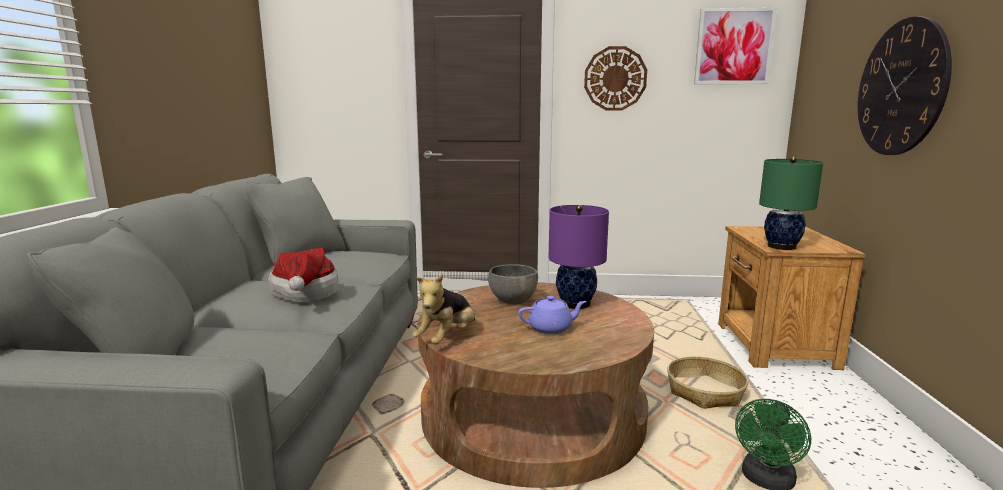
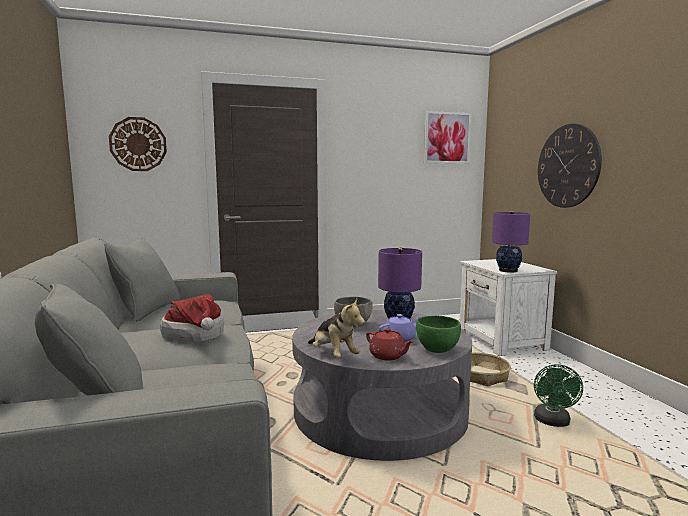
camera: 20 degrees left, 5 degrees down
(447, 338) = (333, 355): plush toy -> plush toy turned 45 degrees counterclockwise
(511, 350) = (388, 356): none -> red teapot
(532, 413) = (379, 410): brown coffee table -> grey coffee table
(584, 351) = (437, 349): none -> green bowl
(615, 78) = (371, 158): wall clock -> wall clock (138, 144)
(774, 345) = (501, 341): brown nightstand -> white nightstand
(781, 246) = (508, 270): green table lamp -> purple table lamp

